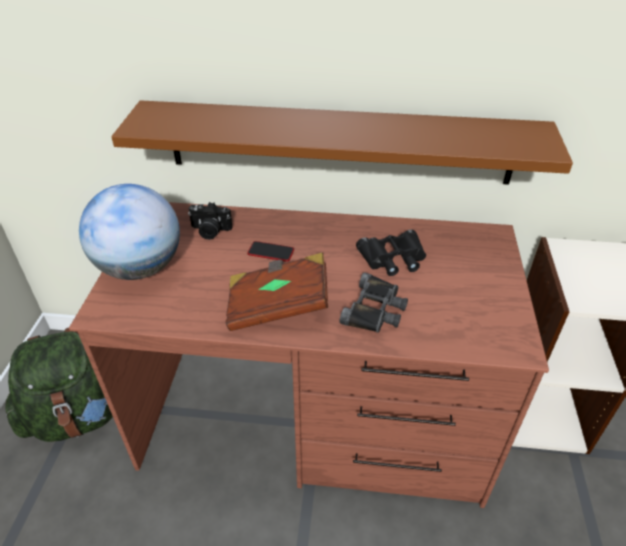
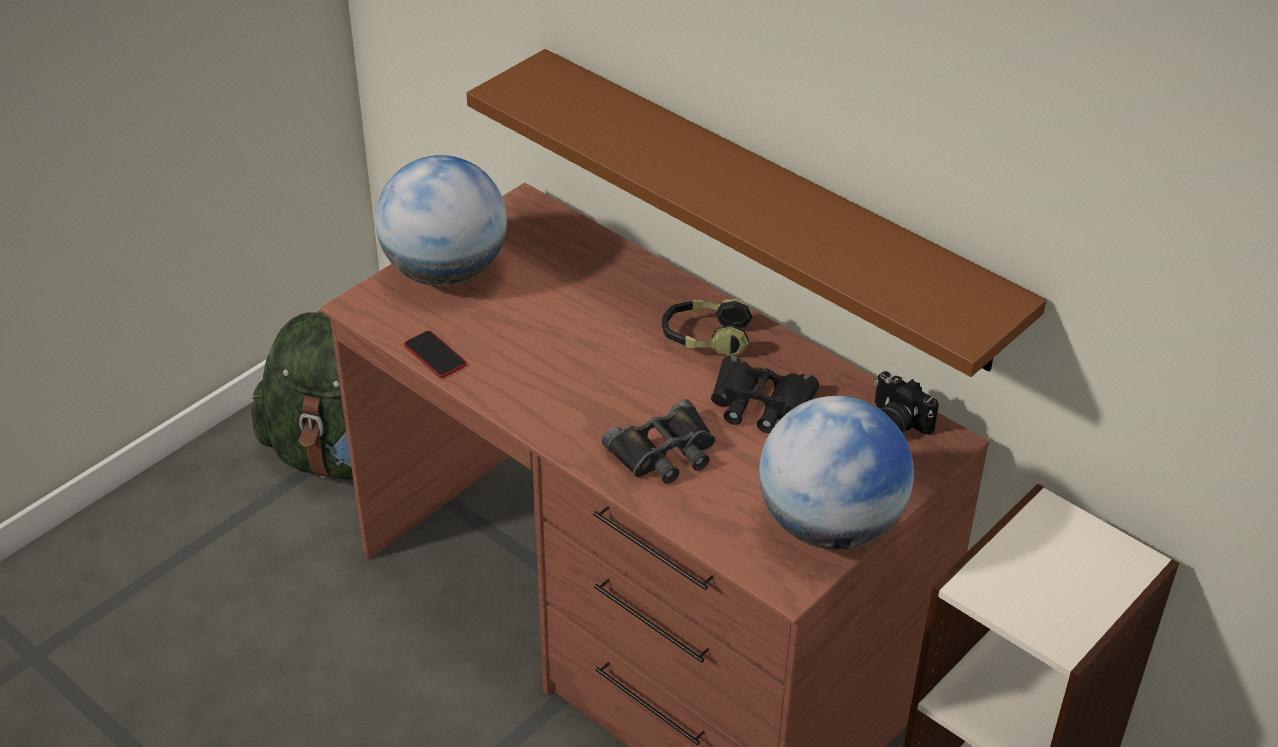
camera: 35 degrees right, 0 degrees up
(210, 231) = (565, 261): camera -> camera (896, 423)
(271, 252) = (613, 323): phone -> phone (435, 355)
(278, 306) = (556, 392): brown book -> none
(328, 238) = (705, 338): none -> headphones
(500, 304) = (829, 525): none -> globe

